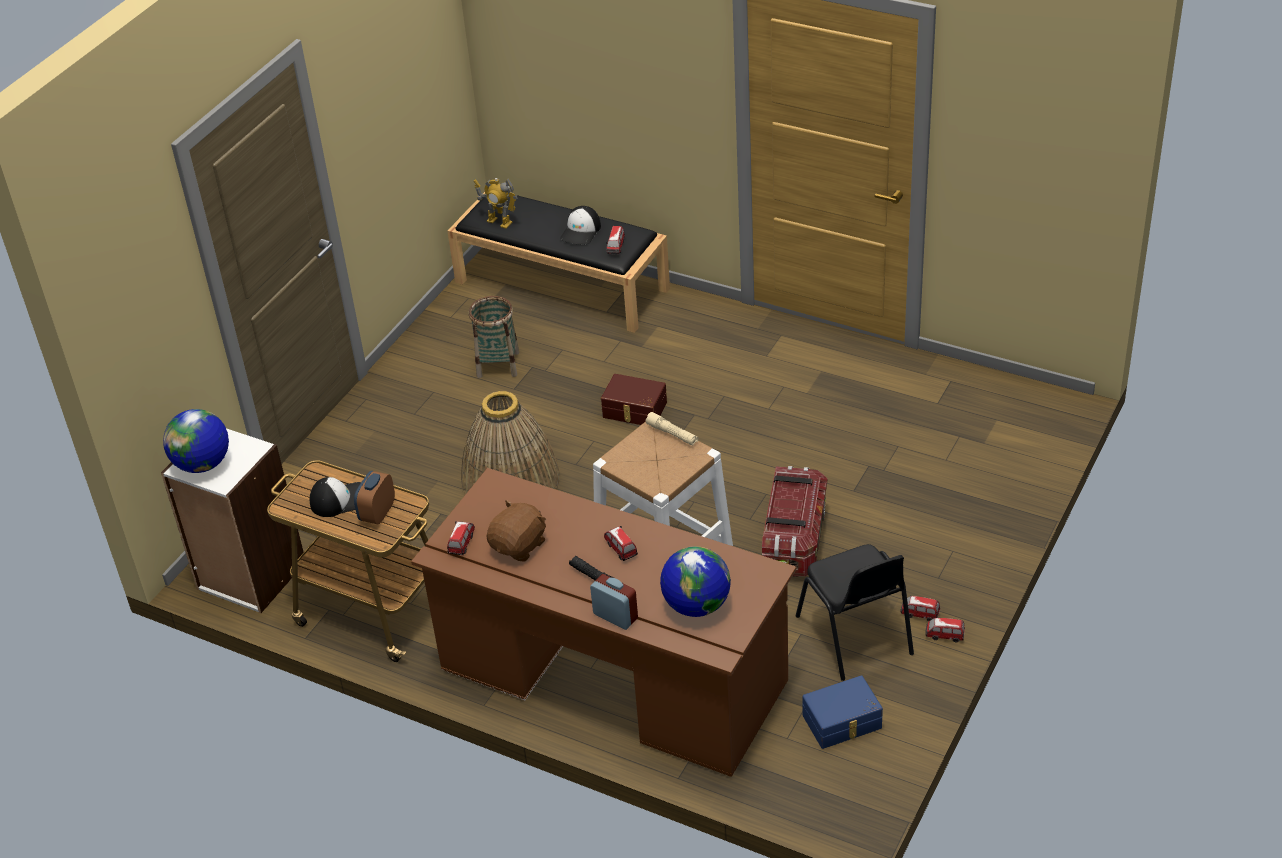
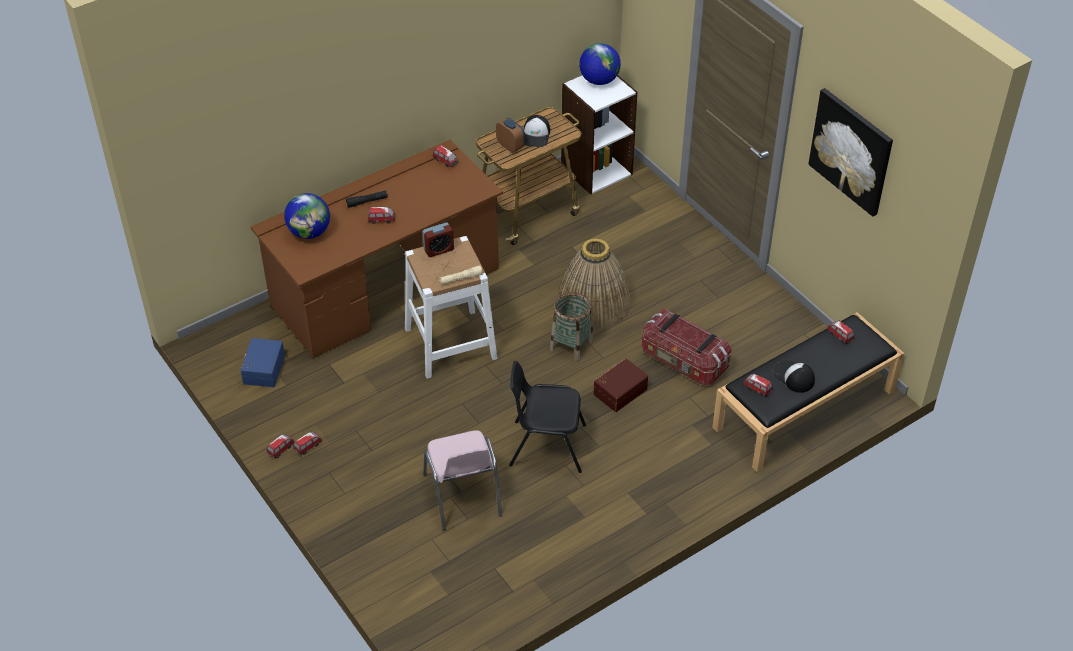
camera: 115 degrees right, 5 degrees up
(383, 85) = (851, 151): none -> picture
(498, 364) = (726, 339): basket -> basket (571, 345)
(499, 222) = (839, 336): toy robot -> toy car
(519, 546) = (422, 182): brown plush toy -> none
(615, 616) = (332, 199): alarm clock -> alarm clock (439, 250)
(794, 539) = (424, 417): storage box -> storage box (683, 361)
(855, 636) = (319, 406): black chair -> black chair (546, 445)
(873, 461) = (463, 496): none -> pink chair

